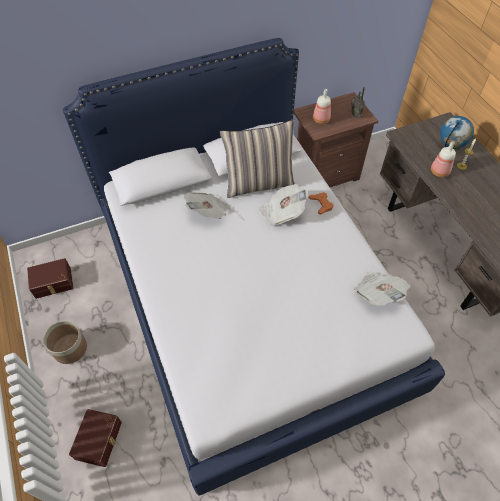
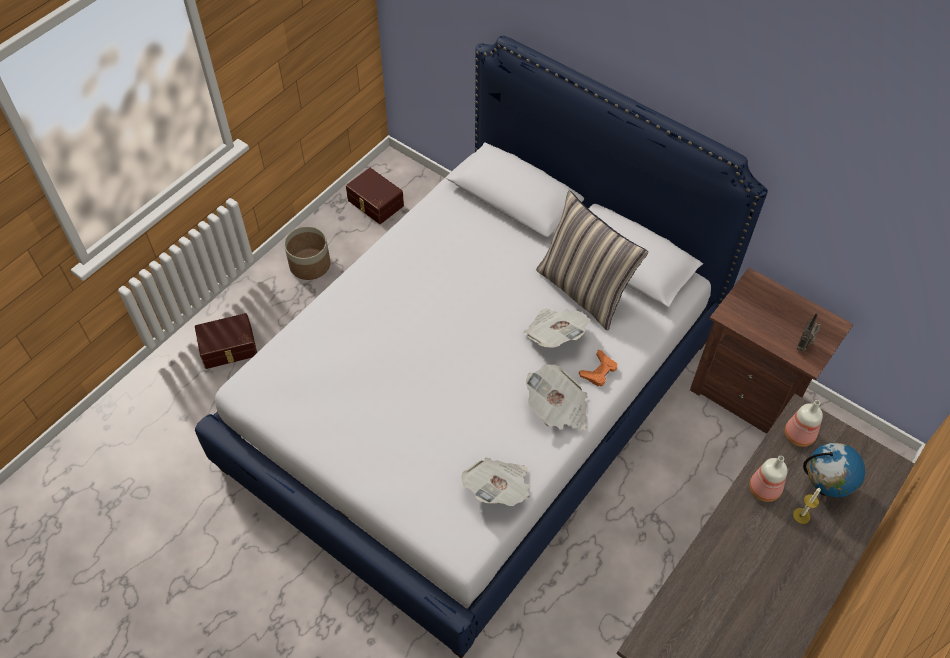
camera: 60 degrees right, 0 degrees up
(209, 212) = (501, 263): newspaper -> newspaper (557, 409)
(320, 119) = (757, 307): bottle -> bottle (798, 434)

